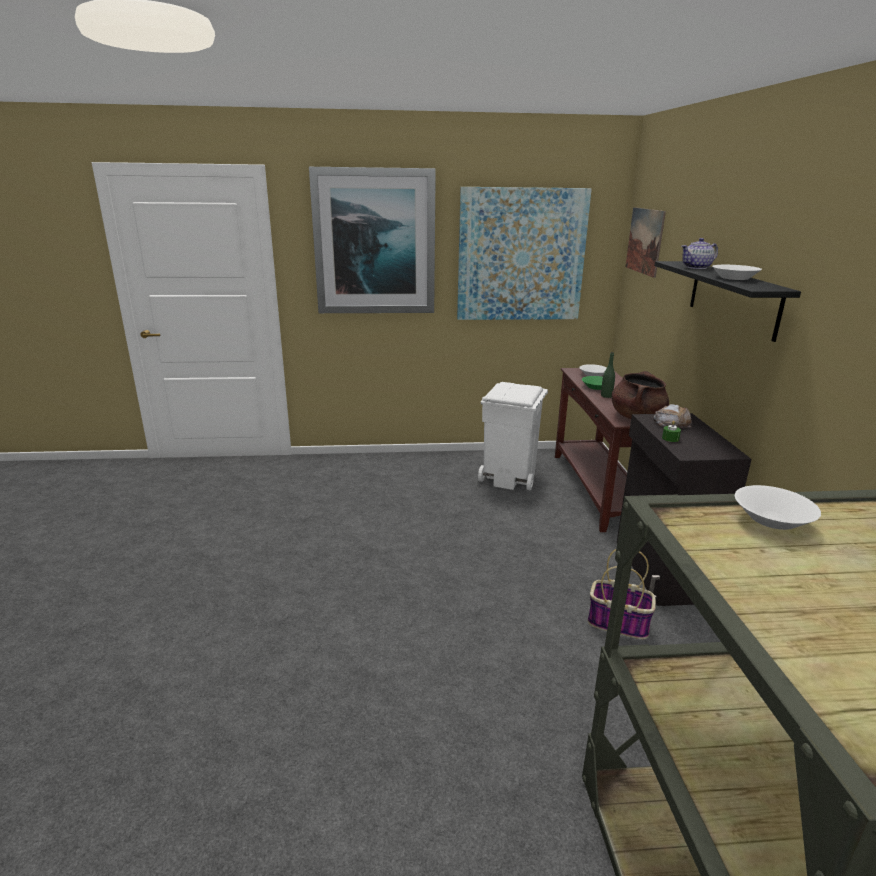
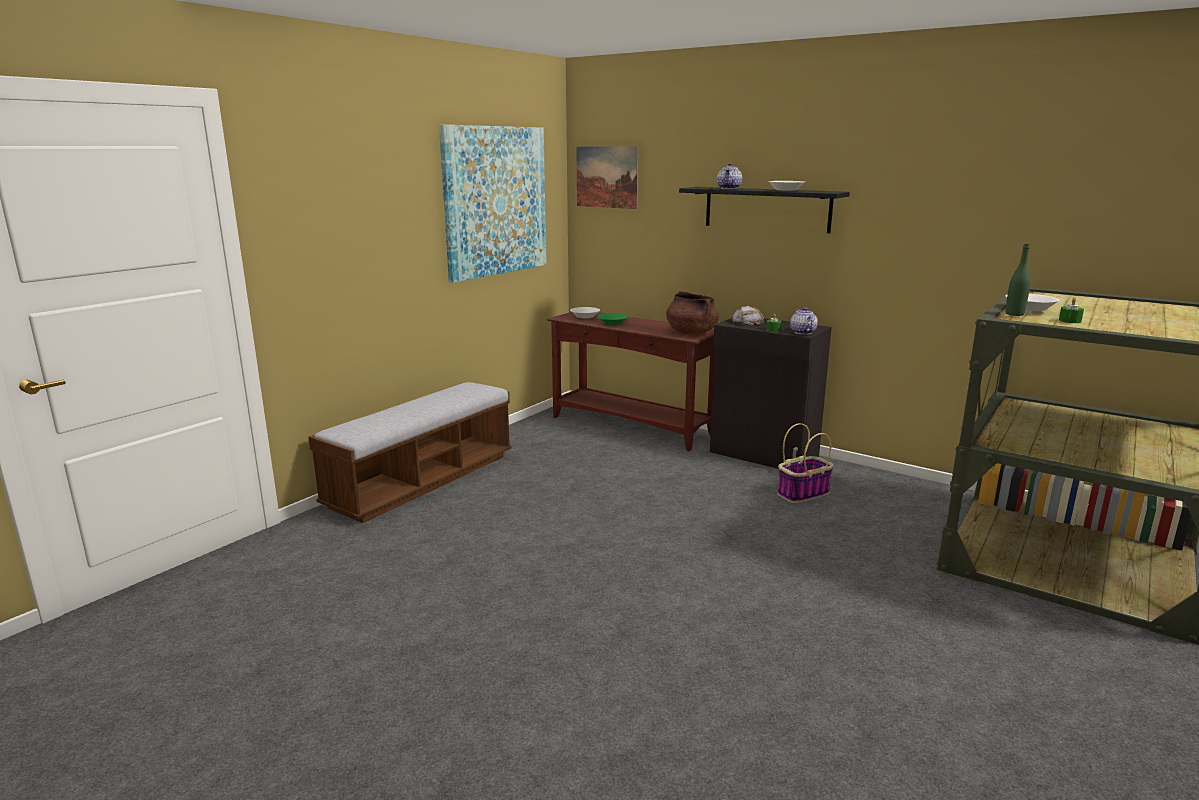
camera: 50 degrees left, 5 degrees down
(374, 242) = (360, 196): picture -> none
(391, 464) = (423, 481): none -> bench
(509, 477) = (552, 446): white trash can -> none
(606, 396) = (636, 326): green bottle -> green bottle (1014, 314)
(692, 452) = (802, 332): none -> teapot
(758, 558) = (1069, 321): none -> green candle

